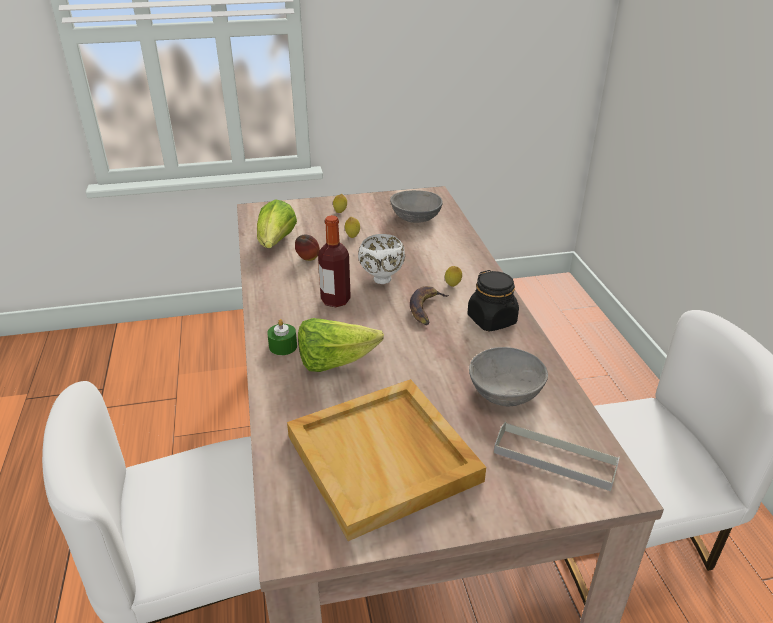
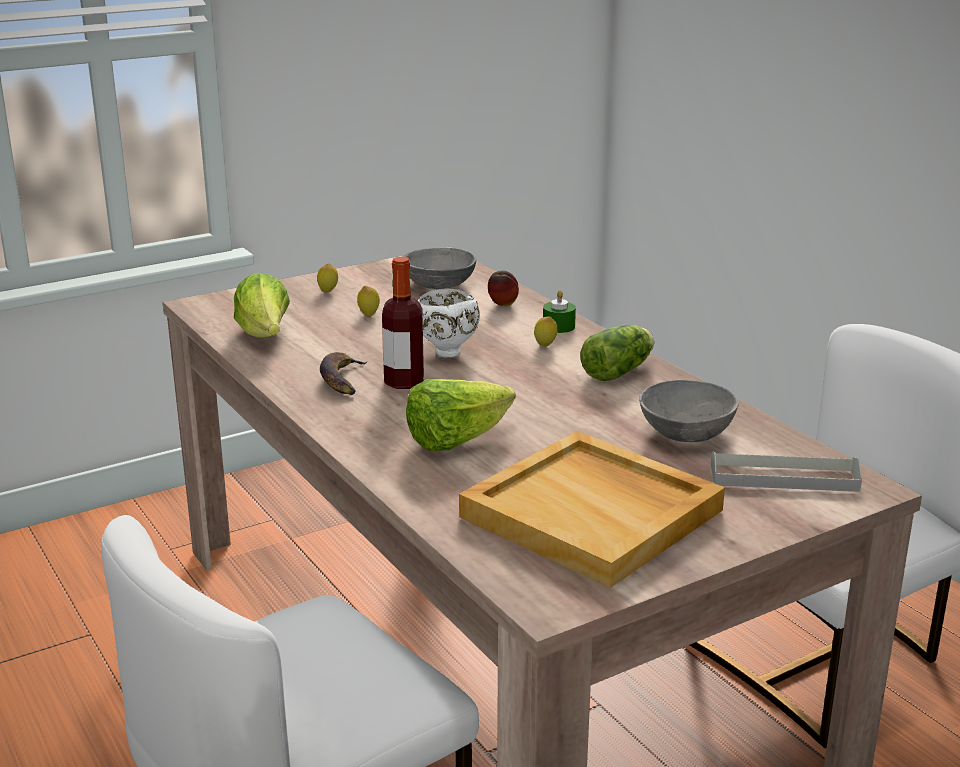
camera: 20 degrees left, 10 degrees down
(283, 346) = (374, 437): green candle -> green candle (558, 326)
(308, 259) = (327, 347): apple -> apple (502, 306)
(425, 308) = (529, 372): banana -> banana (342, 379)
(492, 320) = (620, 371): black jar -> lettuce

